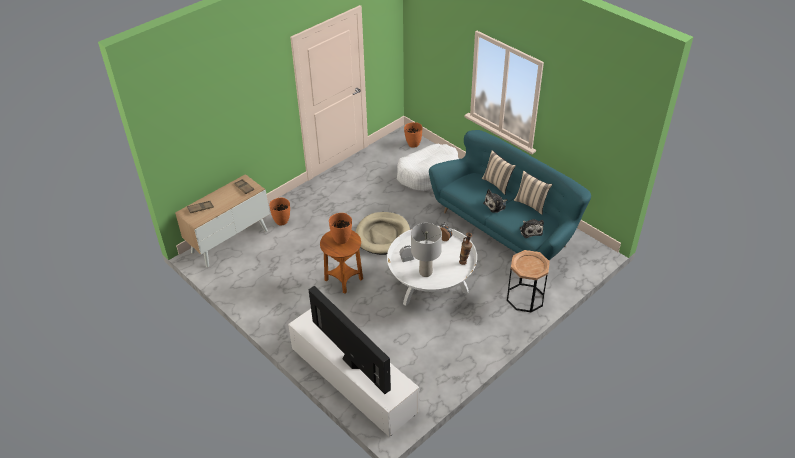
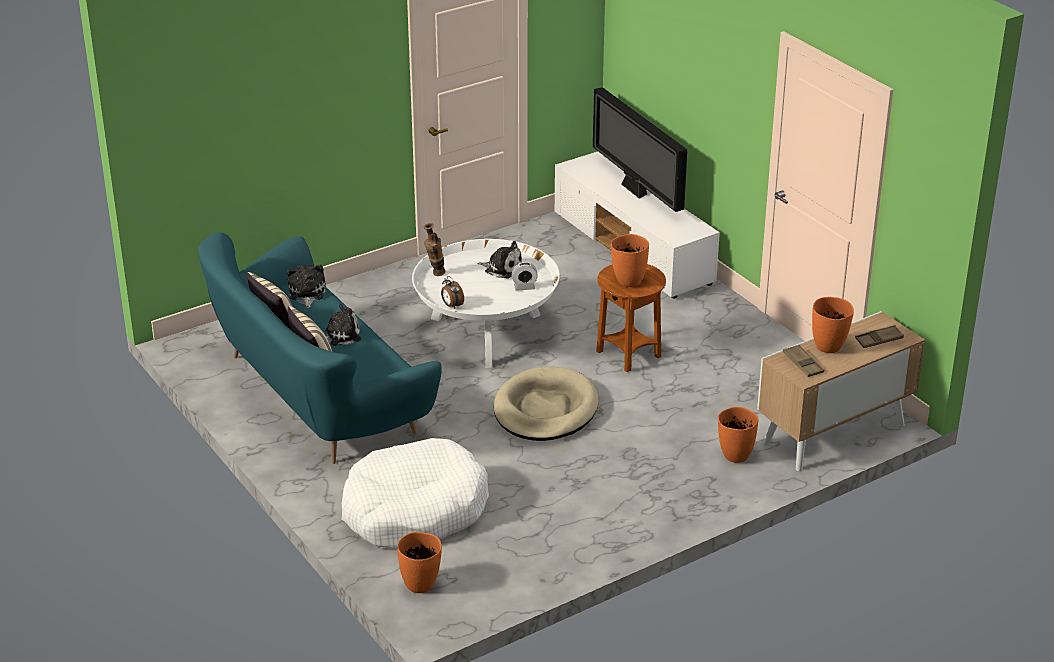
camera: 170 degrees left, 10 degrees down
(228, 200) = (829, 347): none -> orange vase
(426, 272) = (502, 268): grey table lamp -> plush toy
(525, 298) = (348, 301): brown side table -> none

